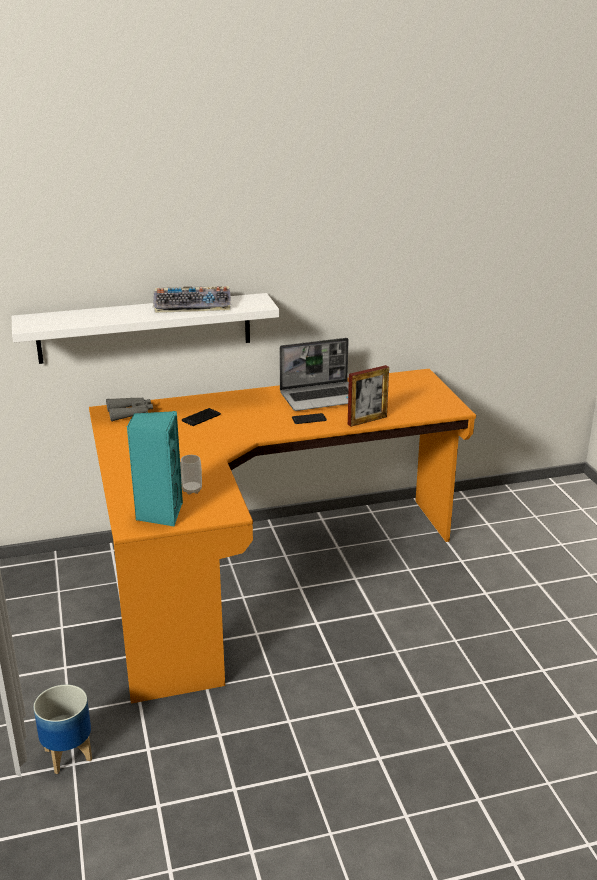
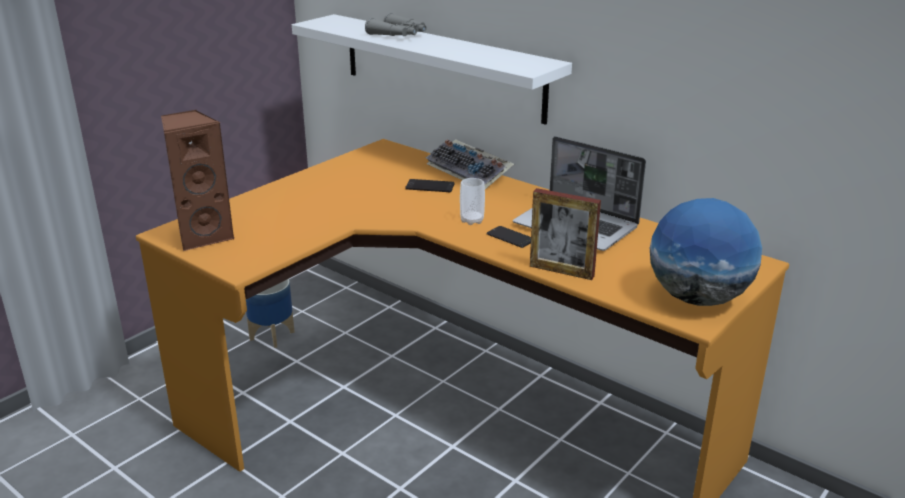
camera: 55 degrees right, 0 degrees up
(68, 754) = (83, 425): planter -> planter (272, 335)
(130, 413) = (393, 156): grey binoculars -> grey binoculars (399, 35)
(159, 513) = (203, 236): turquoise speaker -> brown speaker
(192, 490) = (267, 234): cup -> cup (472, 220)
(193, 305) = (470, 49): keyboard -> keyboard (470, 172)
(437, 401) = (698, 298): none -> globe

